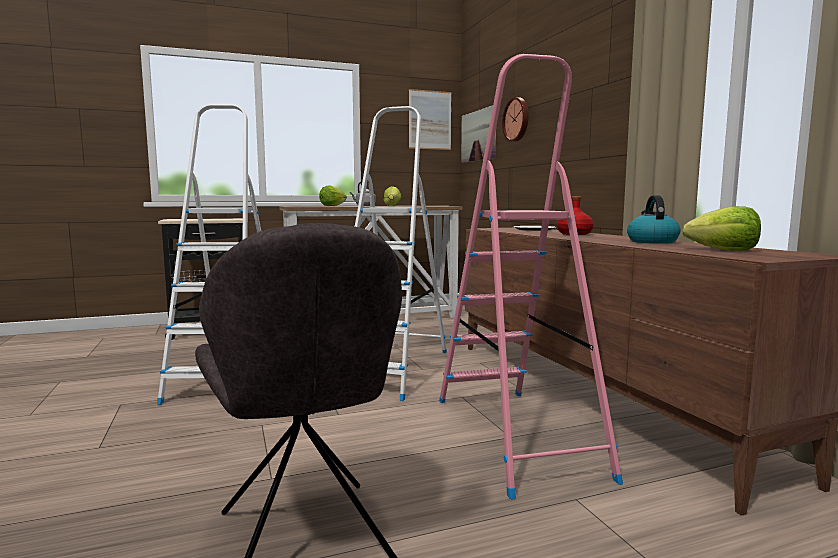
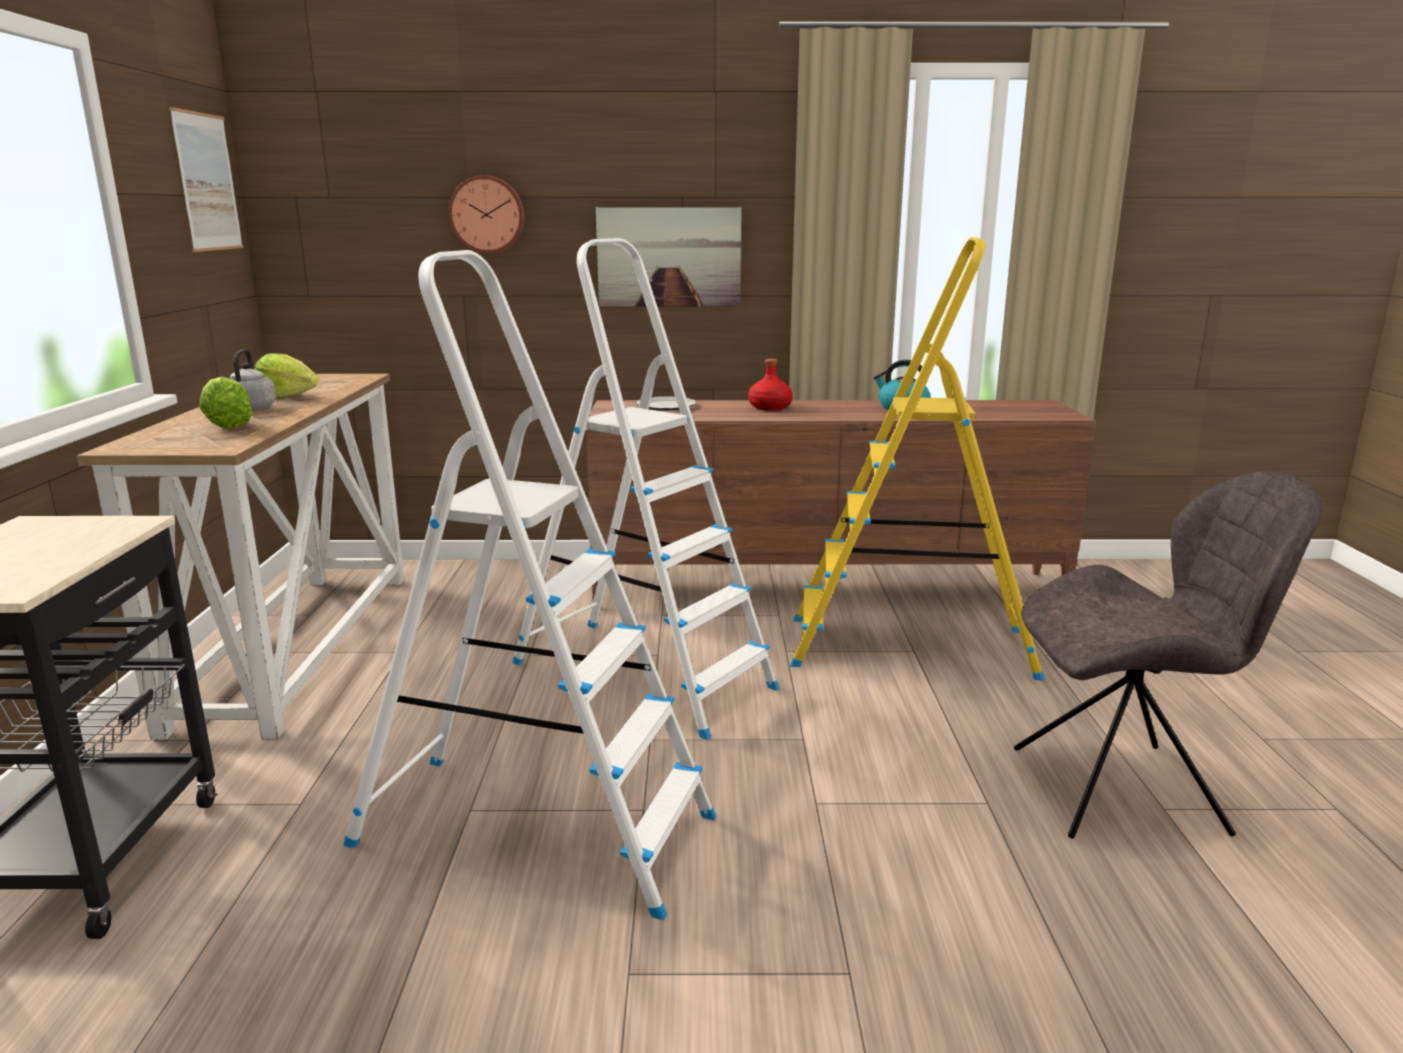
camera: 70 degrees left, 10 degrees up
(478, 135) = (340, 225): picture -> picture (669, 257)
(514, 434) = (908, 648): pink step ladder -> yellow step ladder
(724, 250) = (1001, 410): lettuce -> none

